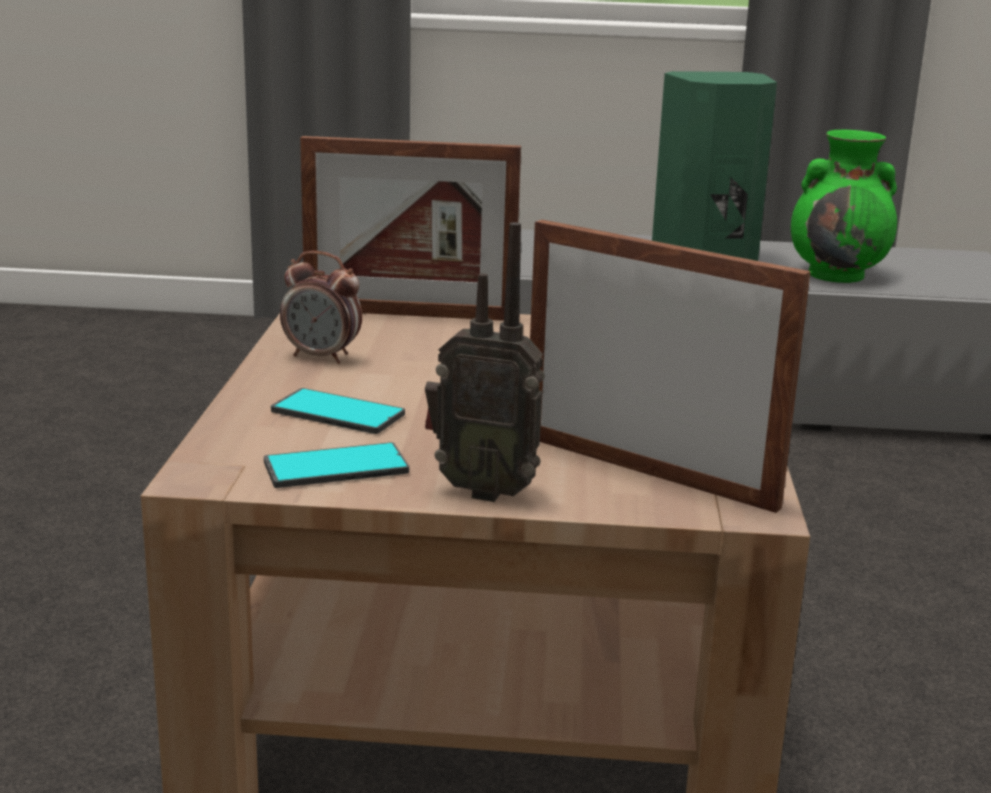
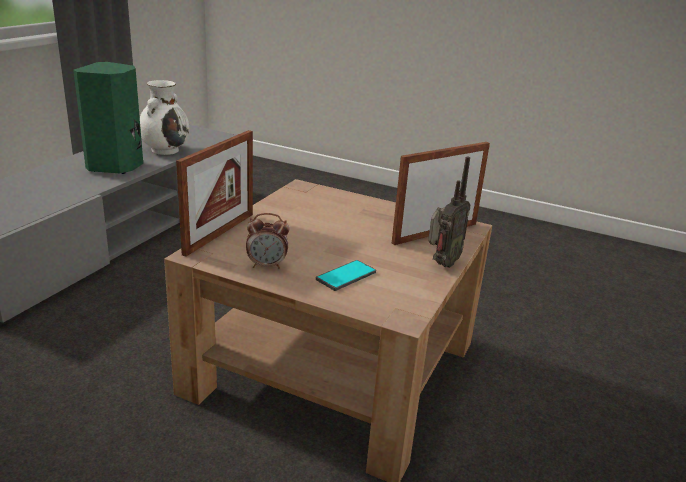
camera: 70 degrees left, 5 degrees up
(322, 357) = (267, 265): alarm clock -> alarm clock turned 45 degrees clockwise
(336, 468) = (408, 288): phone -> none
(838, 275) = (165, 150): green vase -> white vase

